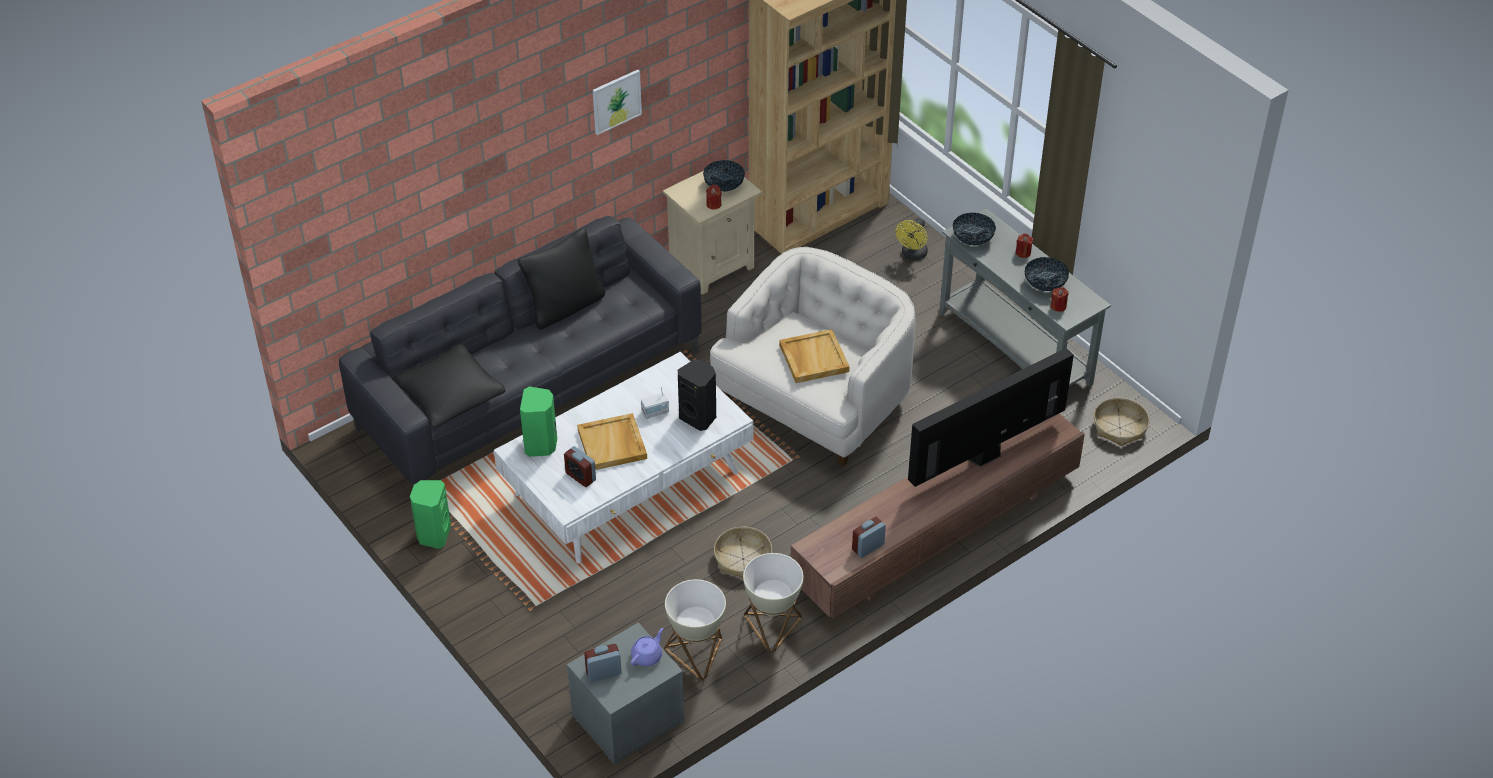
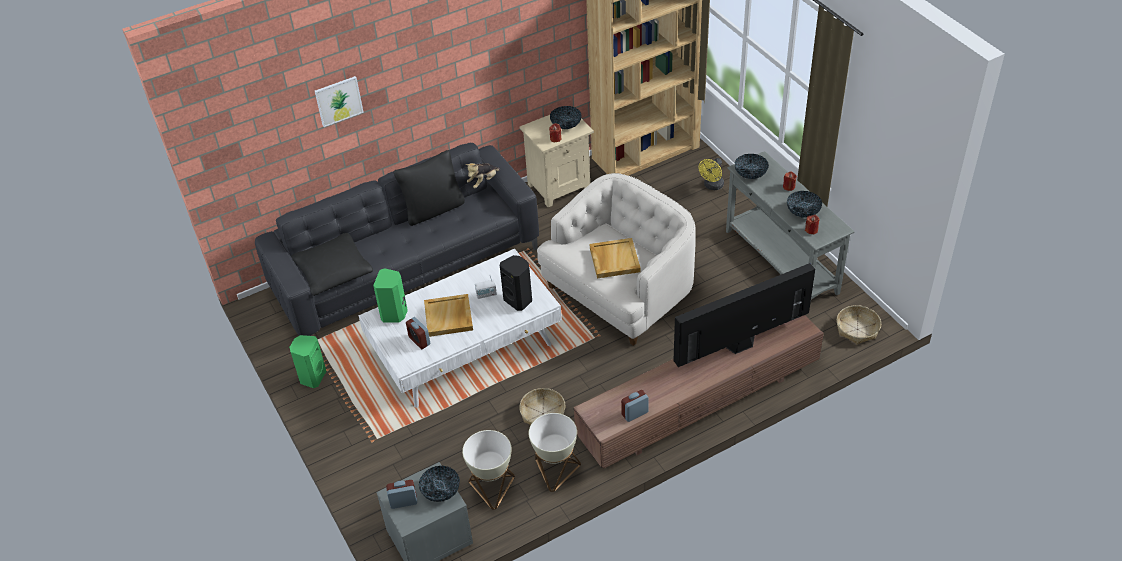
camera: 10 degrees right, 0 degrees up
(616, 101) = (477, 54): picture -> picture (338, 101)
(628, 266) = (483, 181): none -> plush toy
(647, 656) = (440, 490): purple teapot -> bowl

